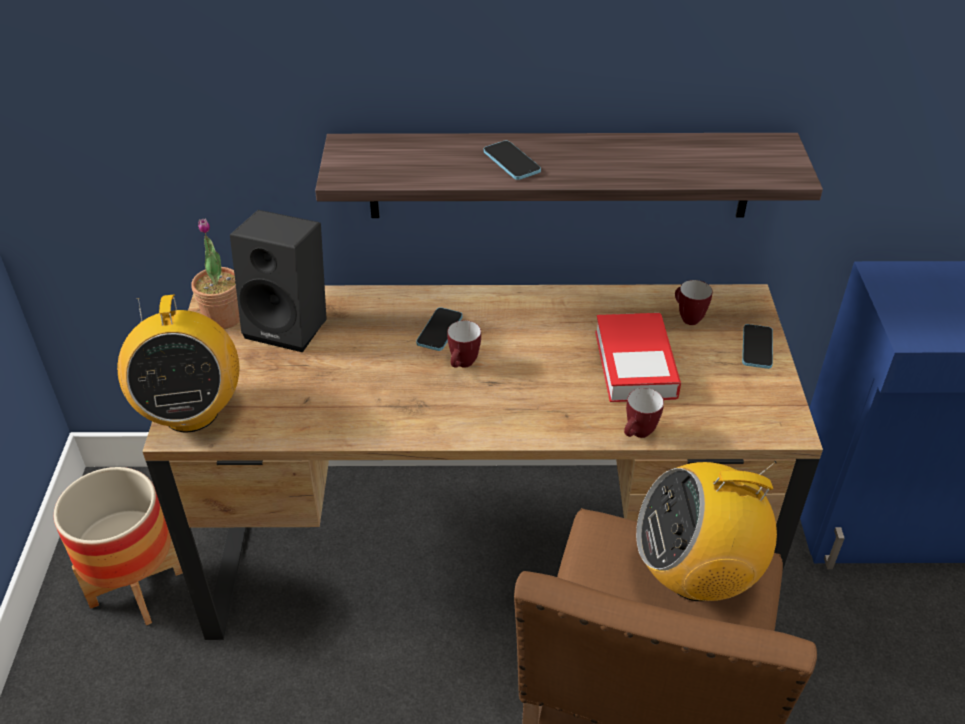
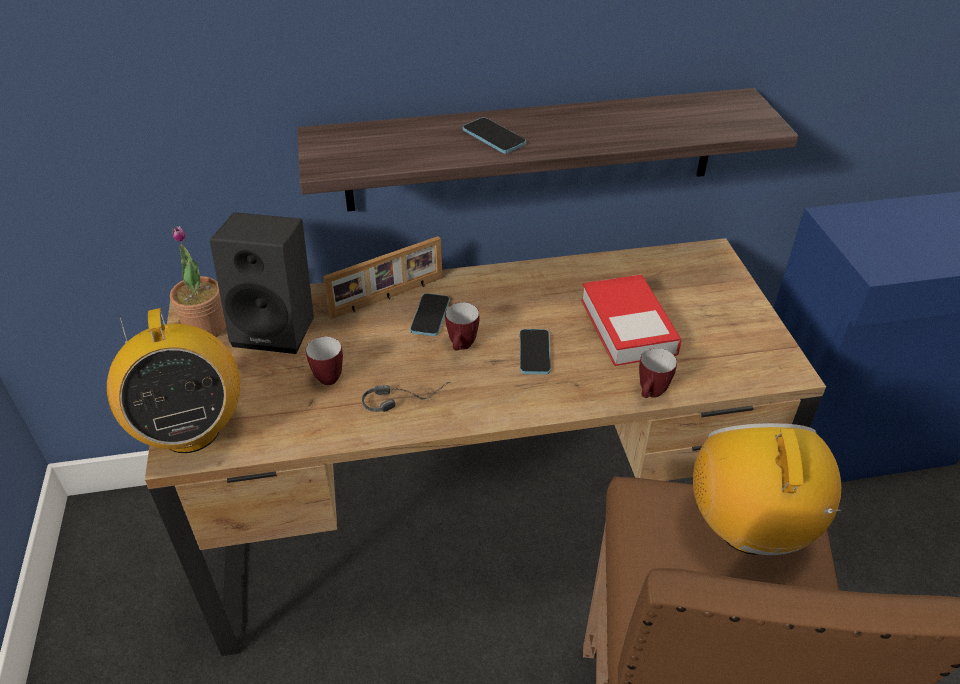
camera: 10 degrees left, 0 degrees up
(137, 588) = (141, 613): planter -> none
(396, 407) = (405, 397): none -> headphones
(403, 307) = (388, 297): none -> picture frame
(687, 318) = (662, 277): mug -> mug (325, 377)
(696, 574) = (749, 528): radio -> radio turned 105 degrees clockwise
(757, 347) = (735, 297): phone -> phone (534, 353)

